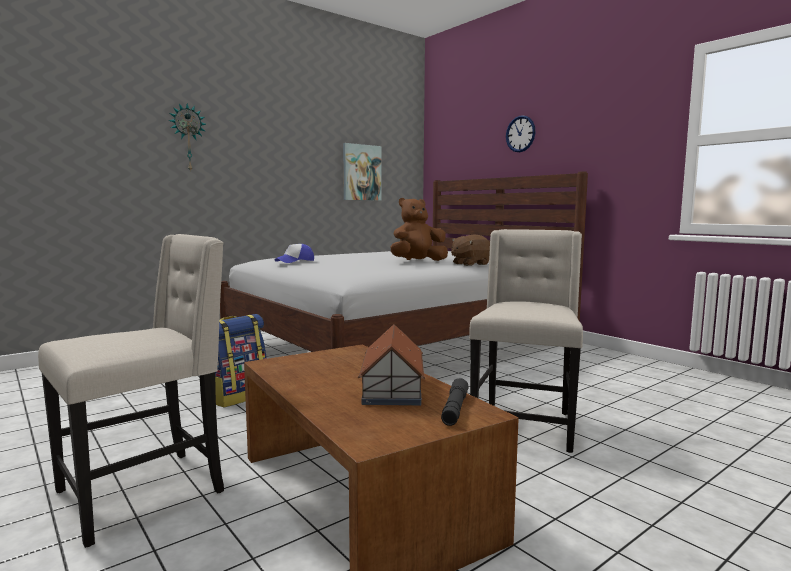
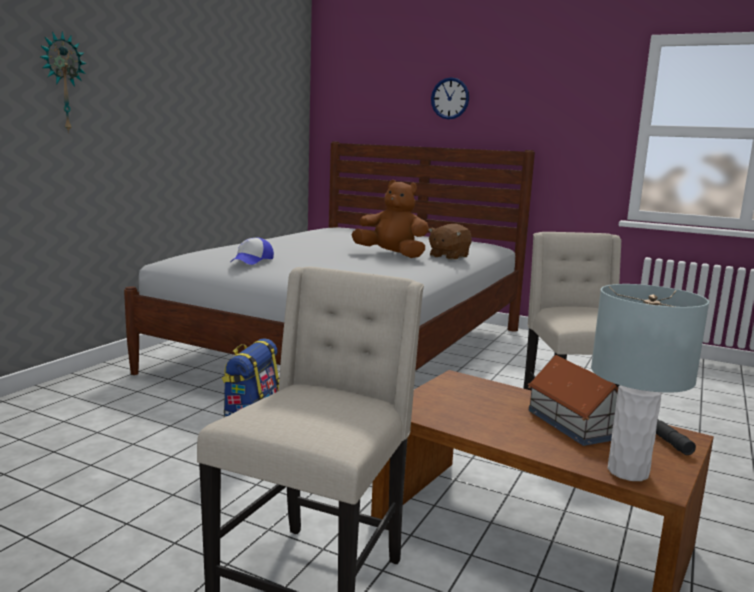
camera: 25 degrees left, 5 degrees up
(360, 428) = (628, 472): none -> grey table lamp
(361, 172) = (252, 130): picture -> none
(417, 261) = (392, 255): brown plush toy -> brown plush toy turned 75 degrees clockwise

